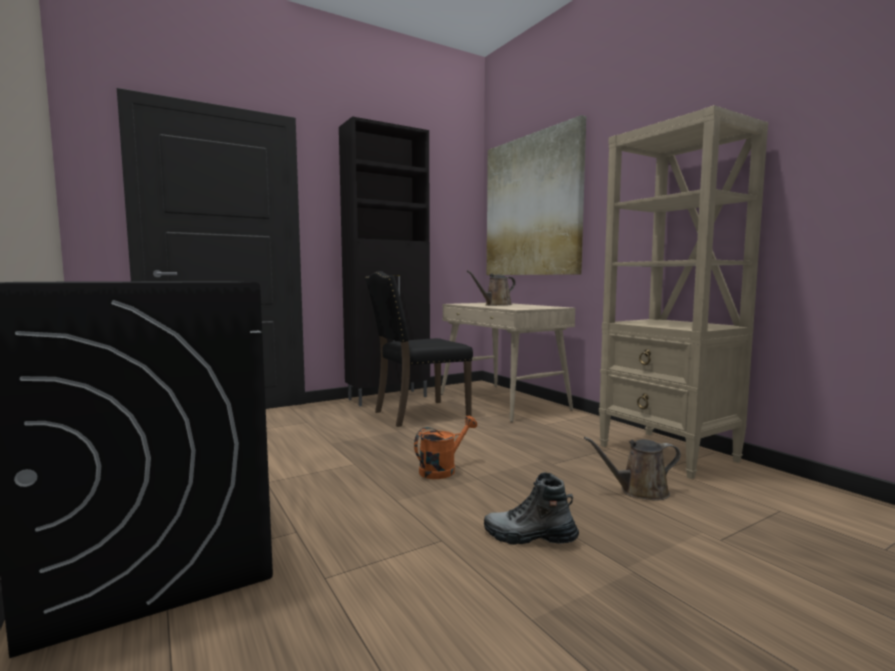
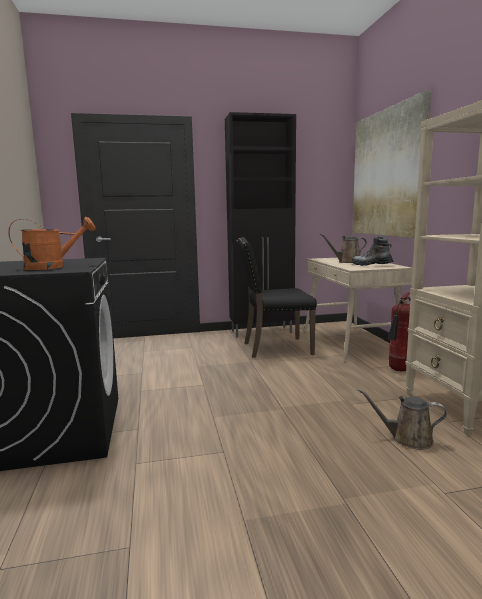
camera: 20 degrees right, 5 degrees up
(442, 469) = (261, 397): orange watering can -> orange watering can (52, 267)
(529, 537) = (286, 461): boot -> boot (371, 265)
(575, 425) = (398, 370): none -> fire extinguisher

